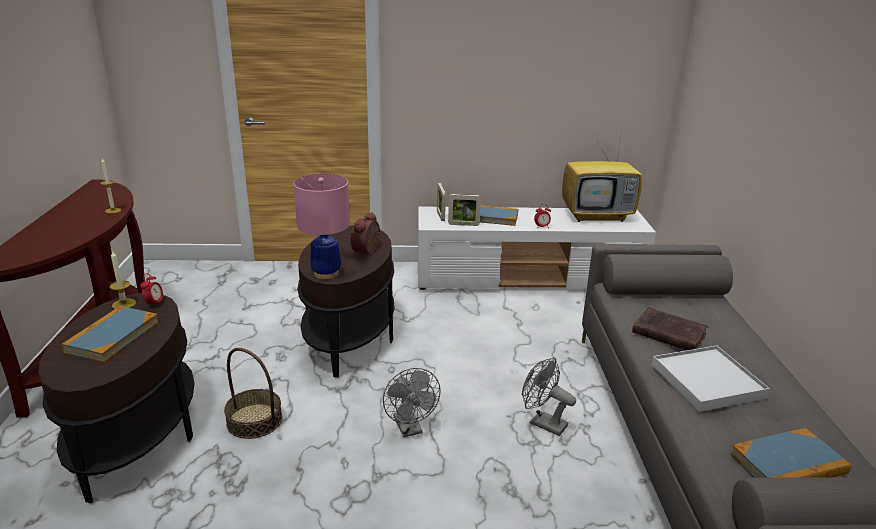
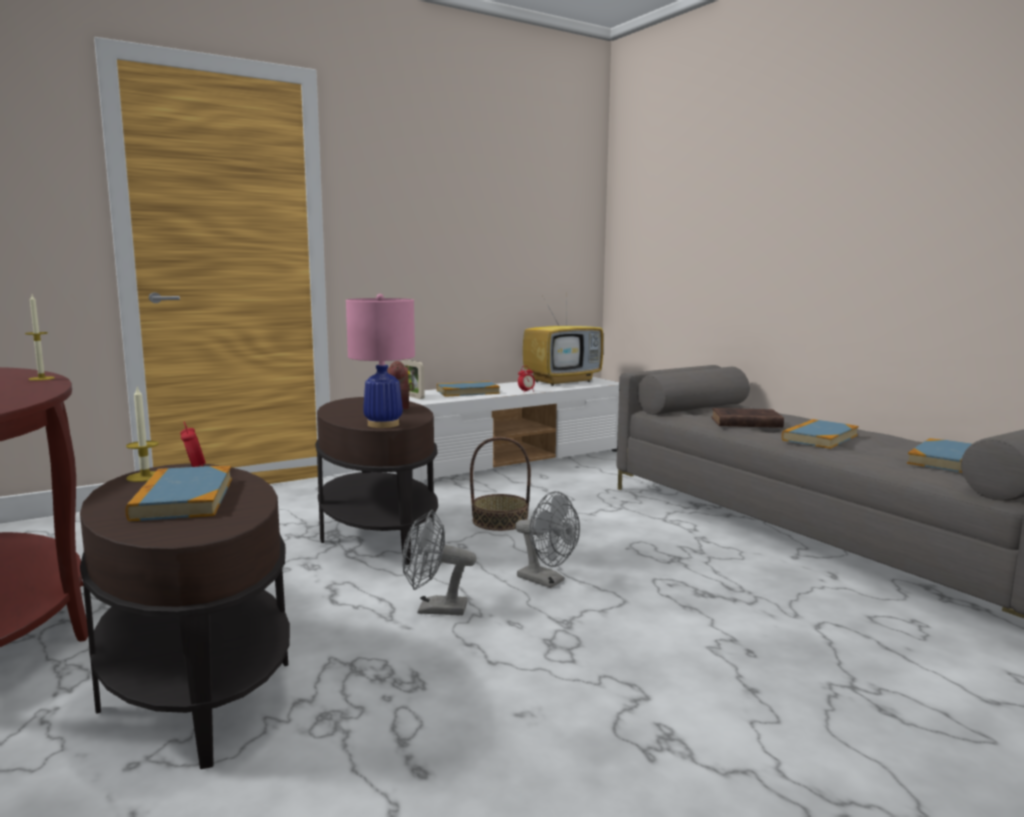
camera: 30 degrees left, 15 degrees down
(254, 420) = (353, 623): basket -> basket (500, 521)
(463, 224) = (447, 398): picture frame -> none
(542, 423) = (664, 545): grey fan -> grey fan (434, 609)
(706, 381) = (819, 437): white tray -> book

